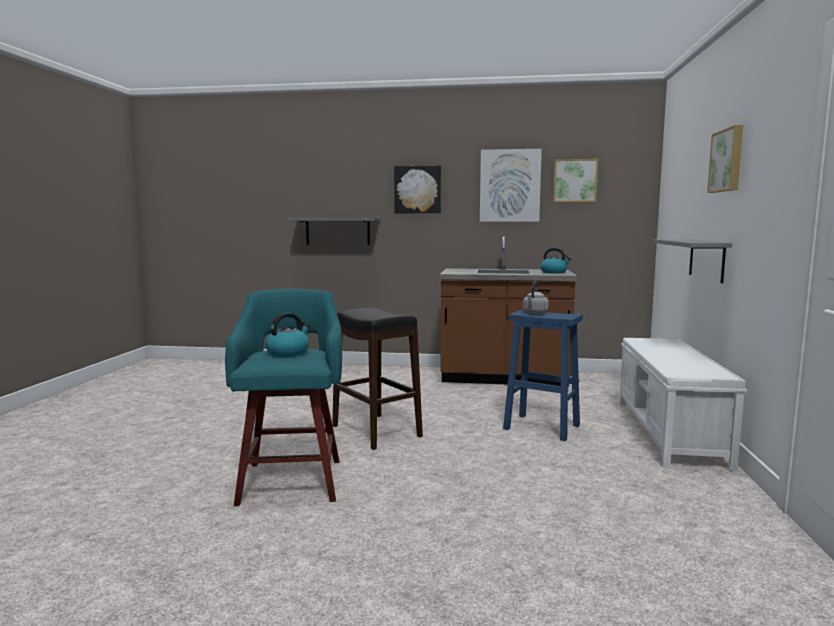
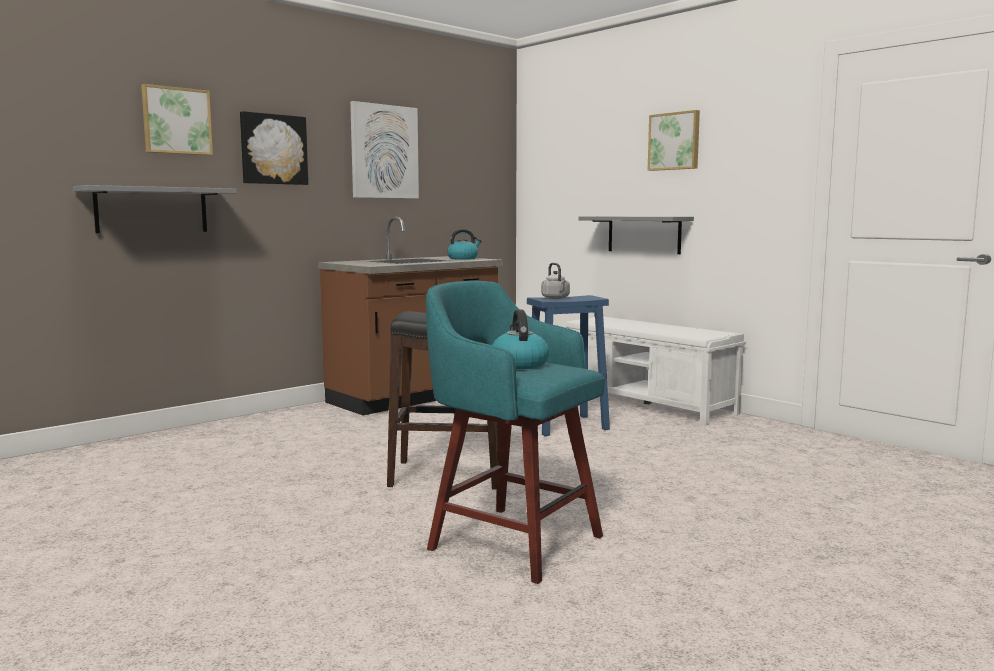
camera: 50 degrees left, 0 degrees up
(575, 180) = (447, 150): picture -> picture (176, 121)

